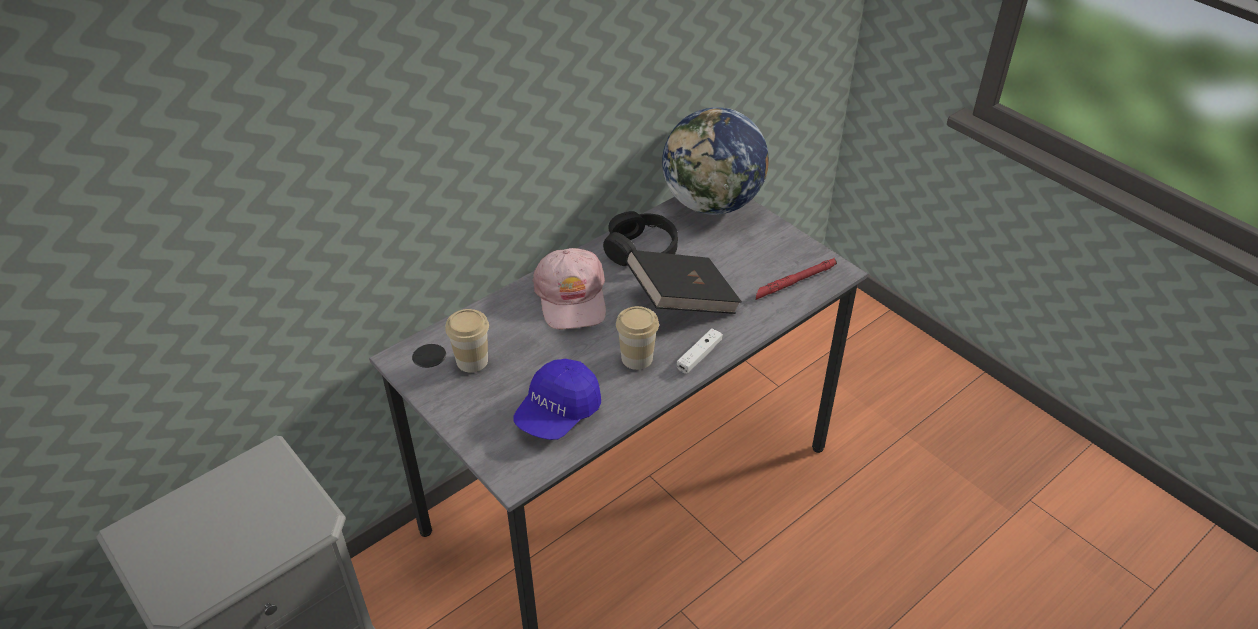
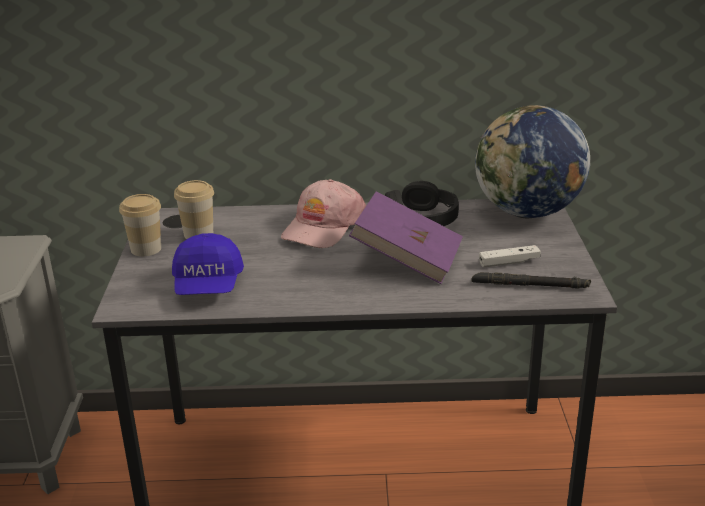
camera: 40 degrees right, 15 degrees down
(558, 413) = (208, 285): blue cap -> blue cap turned 75 degrees counterclockwise
(637, 358) = (316, 279): cup -> cup (146, 249)
(682, 300) = (407, 260): black book -> purple book
(699, 356) = (368, 298): white game controller -> white game controller (509, 262)
(795, 282) = (530, 285): red flashlight -> black flashlight

